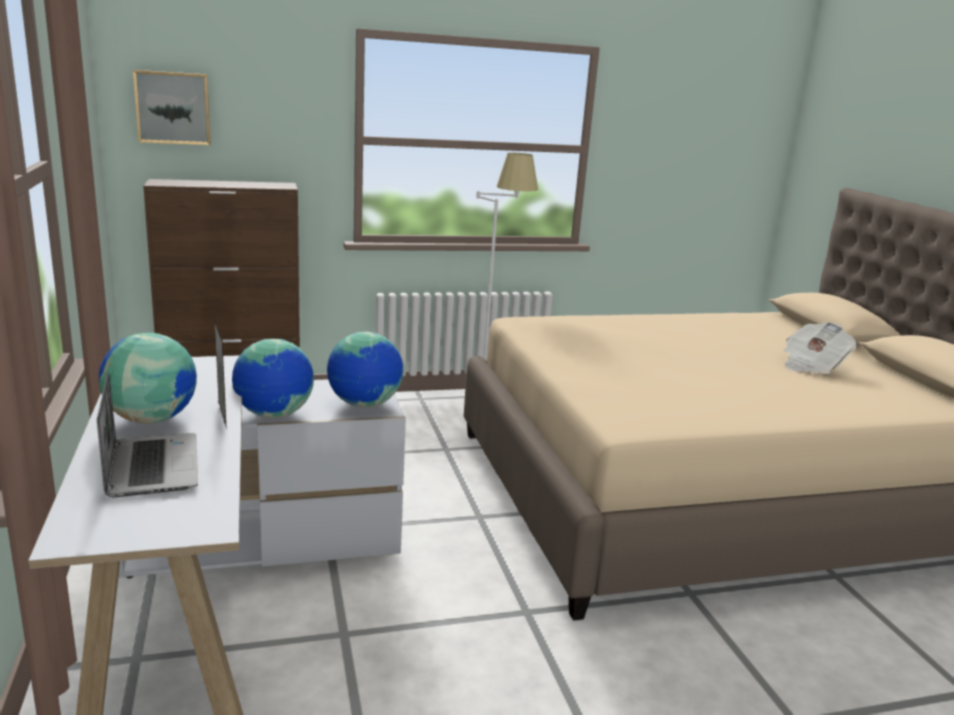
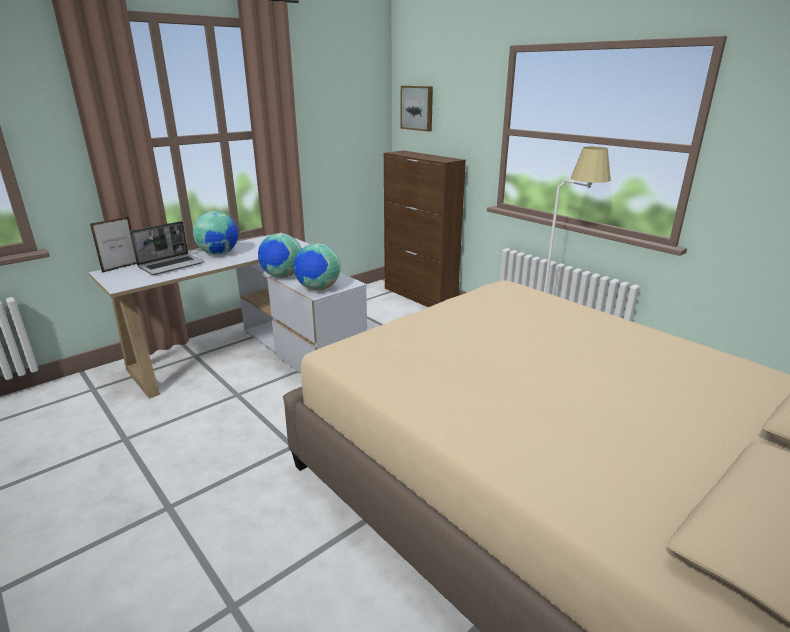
camera: 65 degrees right, 5 degrees up
(222, 415) = (234, 261): picture frame -> picture frame (121, 268)
(812, 365) = (635, 423): newspaper -> none

